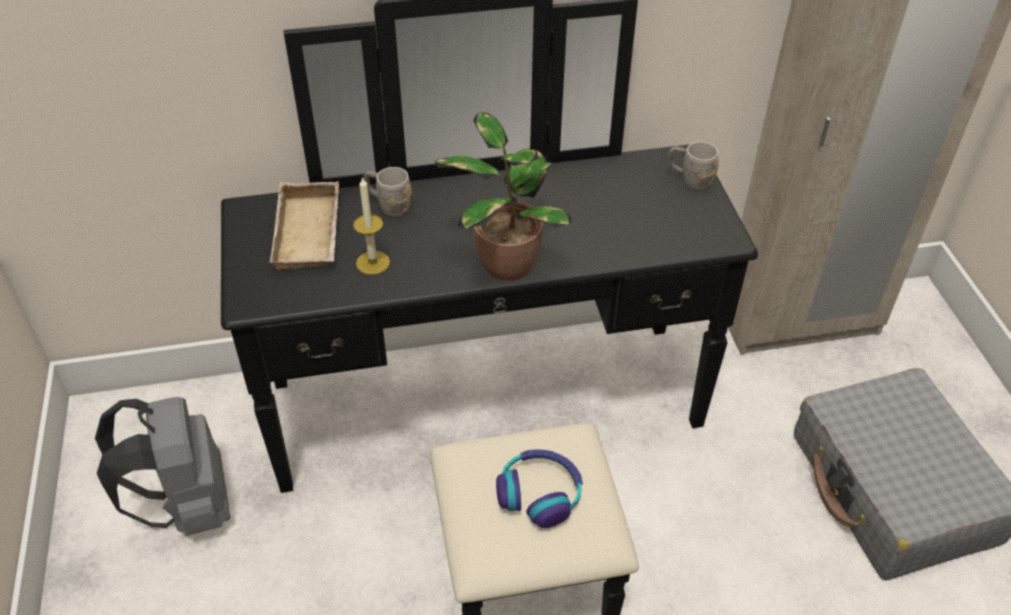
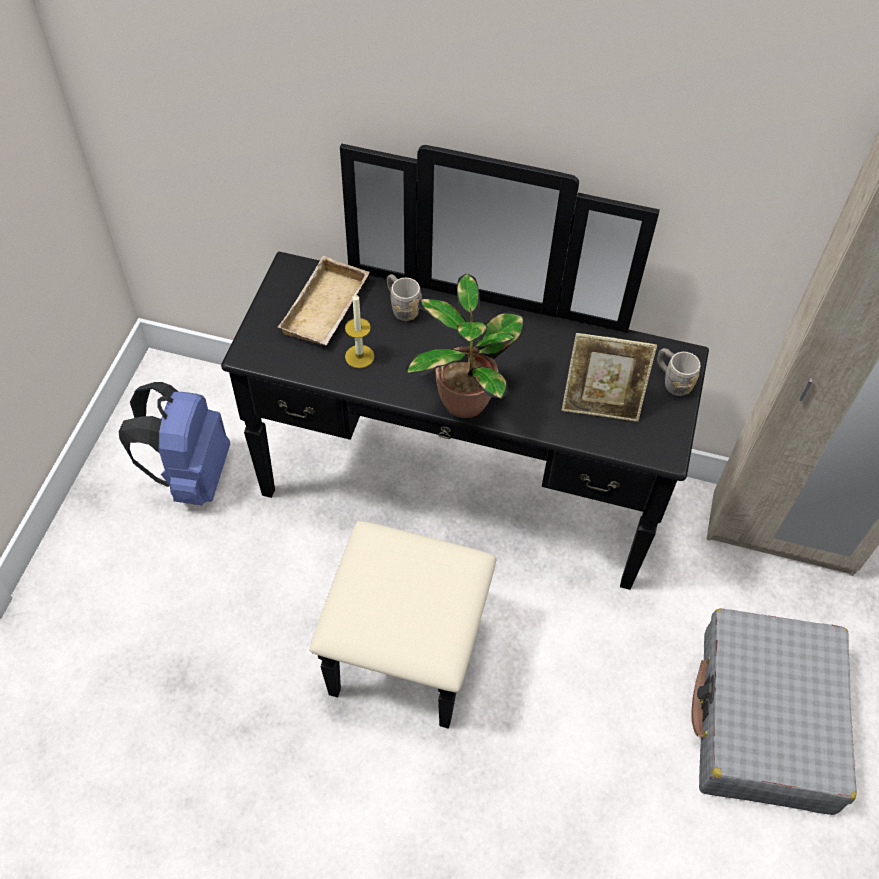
camera: 25 degrees right, 10 degrees up
(187, 505) = (191, 475): grey backpack -> blue backpack
(539, 493) = (412, 597): headphones -> none
(640, 221) = (601, 404): none -> picture frame

